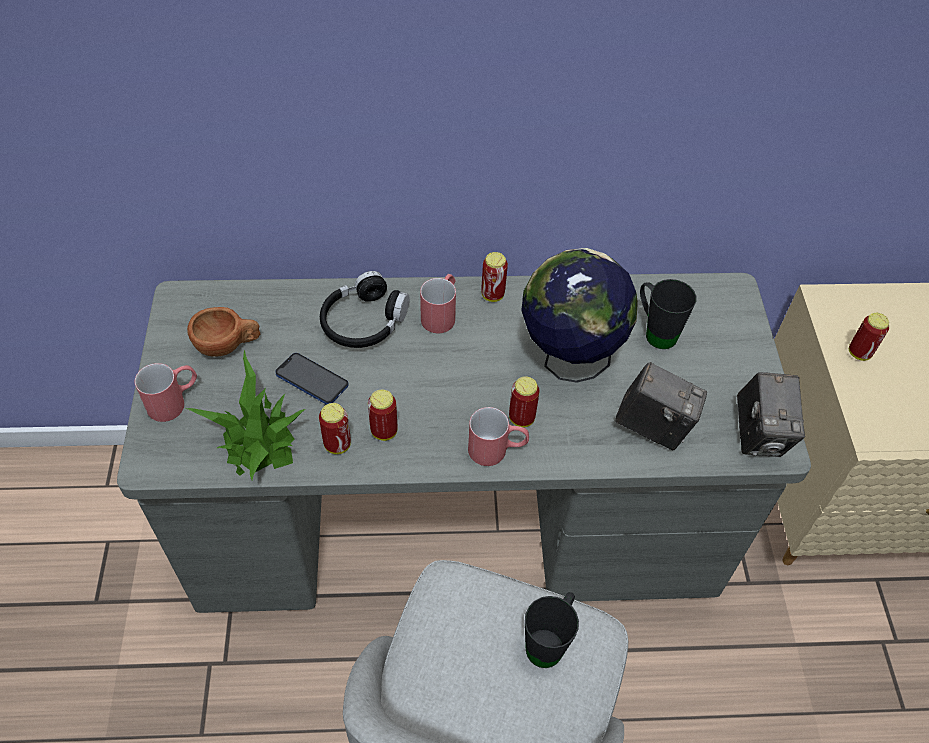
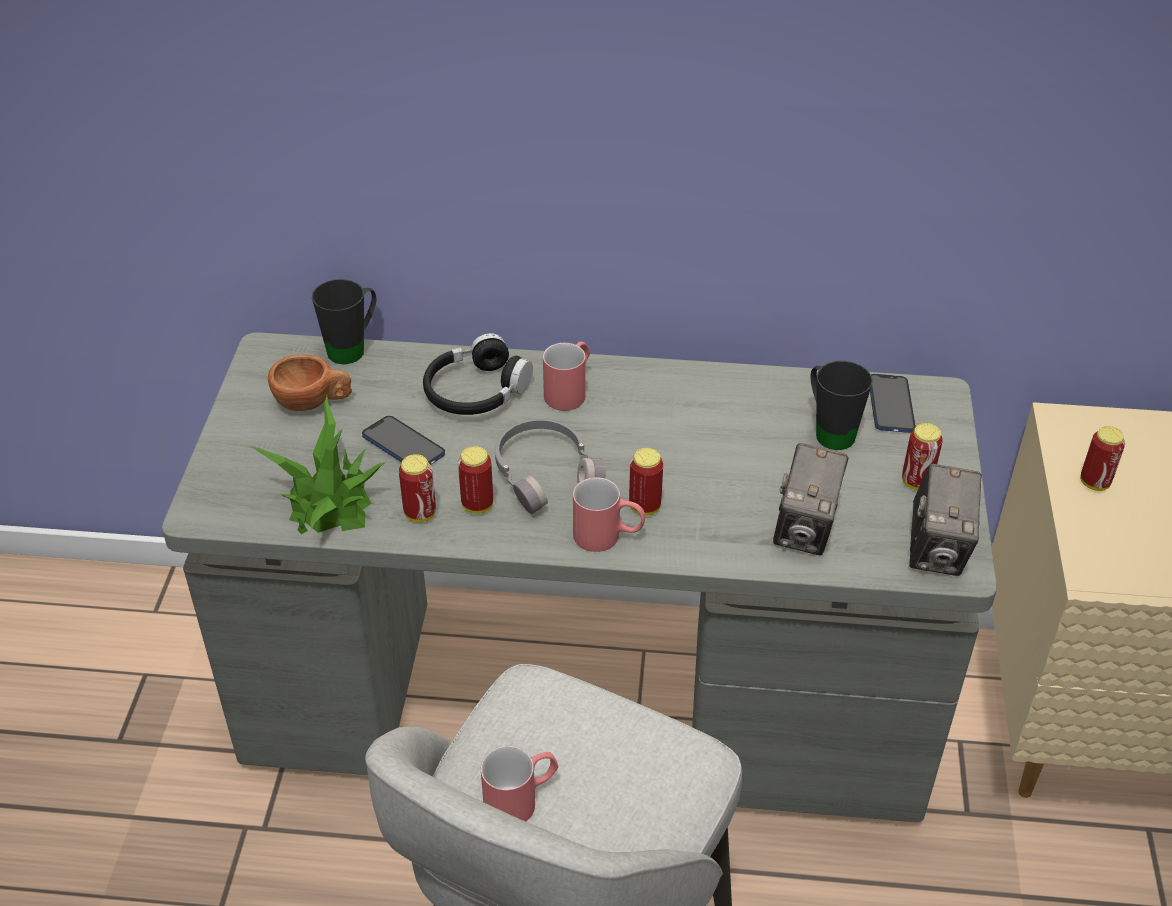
camera: 10 degrees right, 10 degrees down
(174, 401) = (241, 453): red mug -> red mug (521, 799)
(435, 394) = (546, 473): none -> grey headphones
(492, 295) = (636, 376): can -> can (916, 482)
(549, 641) = (640, 757): black mug -> black mug (353, 347)
(568, 360) = (715, 451): globe -> none
(653, 426) = (805, 529): camera -> camera turned 75 degrees clockwise
(699, 303) = (891, 405): none -> phone

